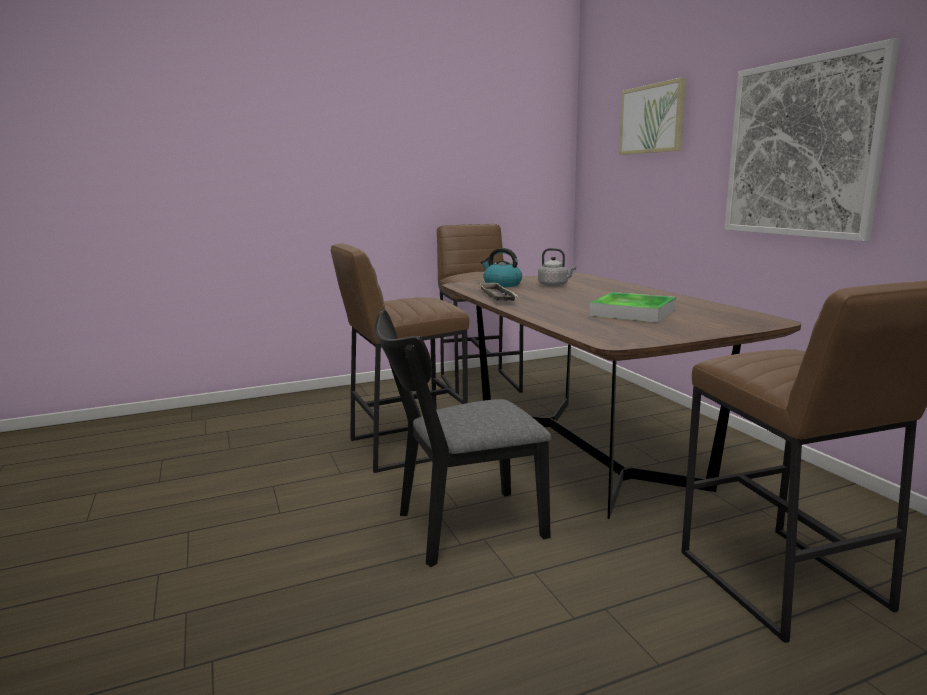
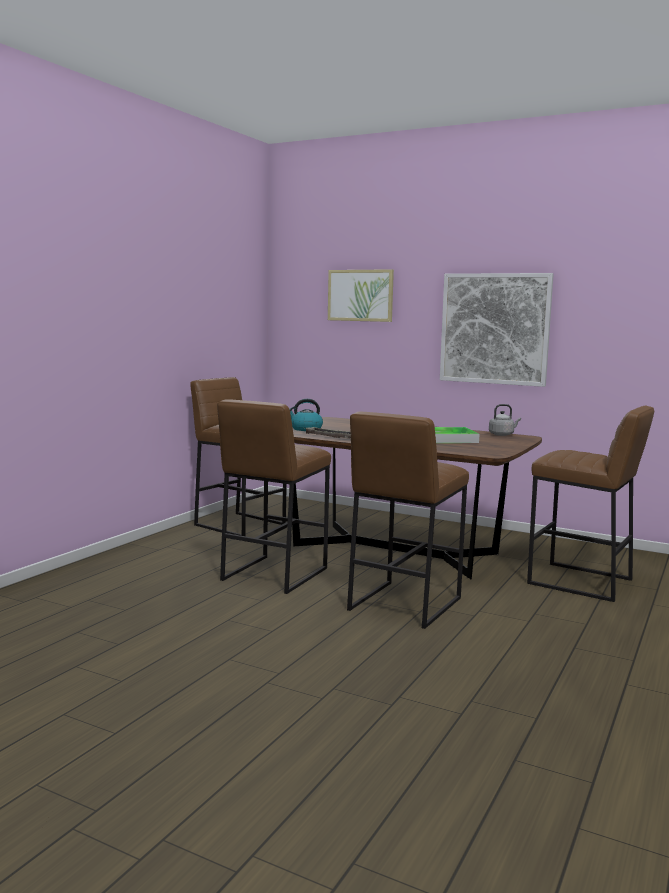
camera: 40 degrees left, 5 degrees down
(460, 527) = (404, 604): black chair -> brown stool
(555, 285) = (344, 427): grey kettle -> grey kettle (502, 434)

